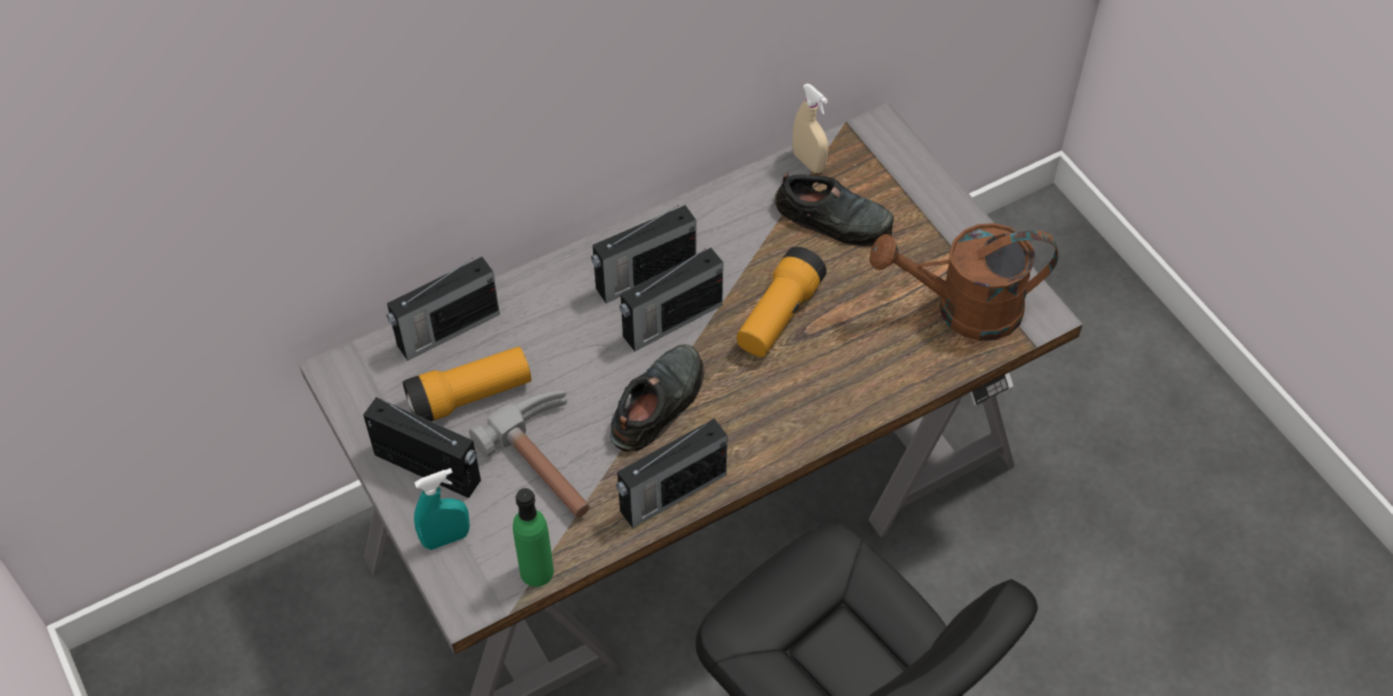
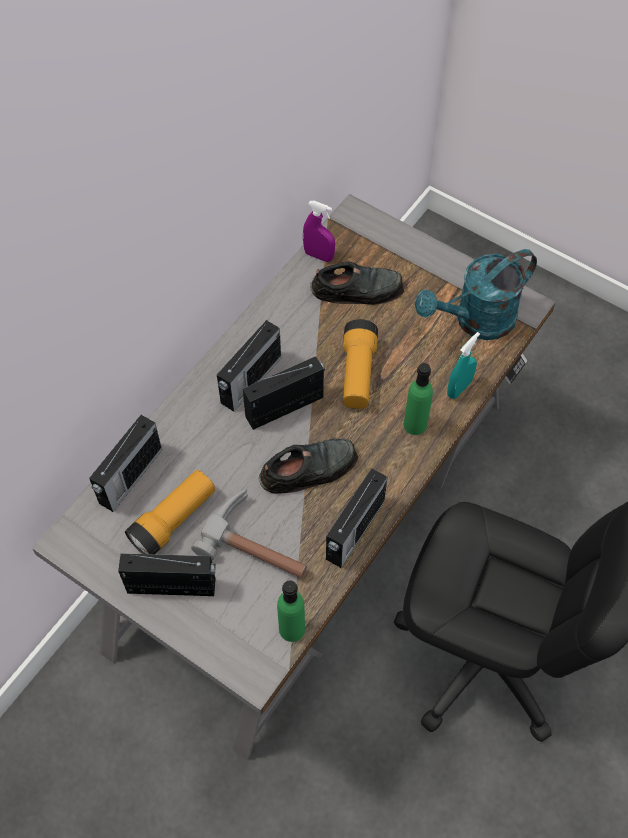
camera: 25 degrees left, 5 degrees up
(446, 538) = (214, 633): turquoise spray bottle -> turquoise spray bottle (459, 388)
(658, 402) = (309, 469): black shoe -> black shoe turned 60 degrees clockwise
(670, 321) = (286, 406): radio -> radio turned 150 degrees counterclockwise
(808, 162) = (318, 255): beige spray bottle -> purple spray bottle
(816, 401) = (415, 424): none -> green bottle
(963, 310) = (476, 321): brown watering can -> turquoise watering can

